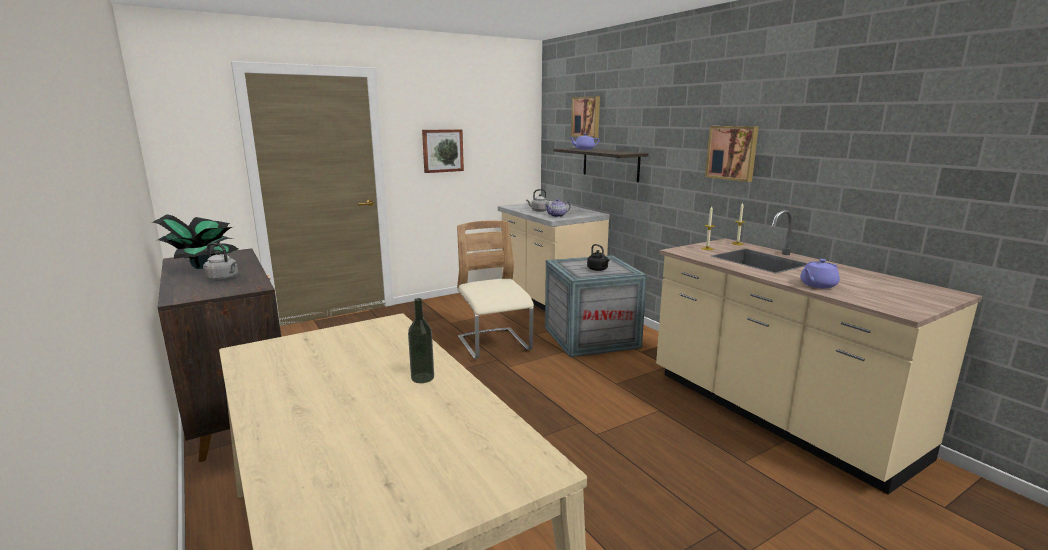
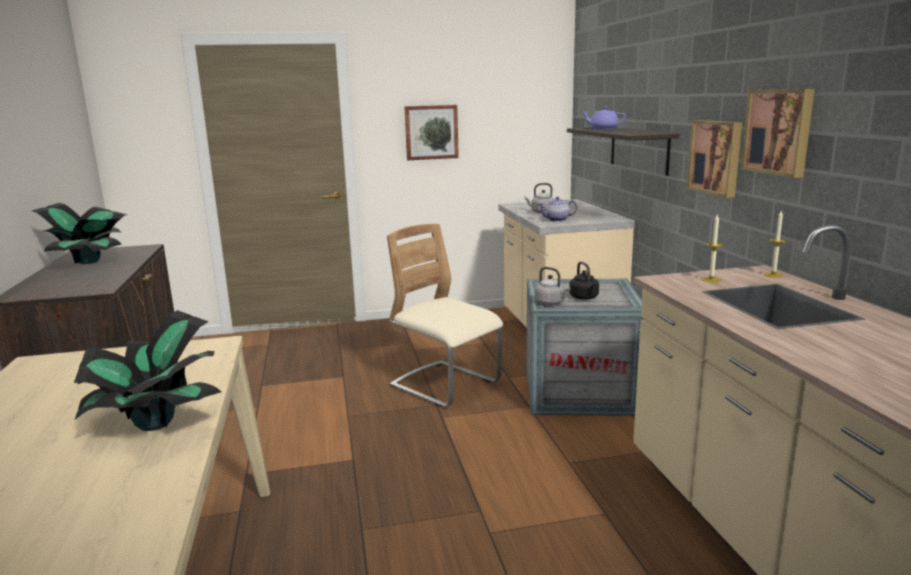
camera: 20 degrees right, 0 degrees up
(224, 279) = (85, 277): grey kettle -> grey kettle (551, 303)
(422, 378) = (155, 424): bottle -> potted plant
(494, 345) = (445, 385): beige chair -> beige chair turned 45 degrees counterclockwise
(586, 117) = (616, 84): picture -> picture (716, 157)
(817, 285) = (828, 357): purple teapot -> none

